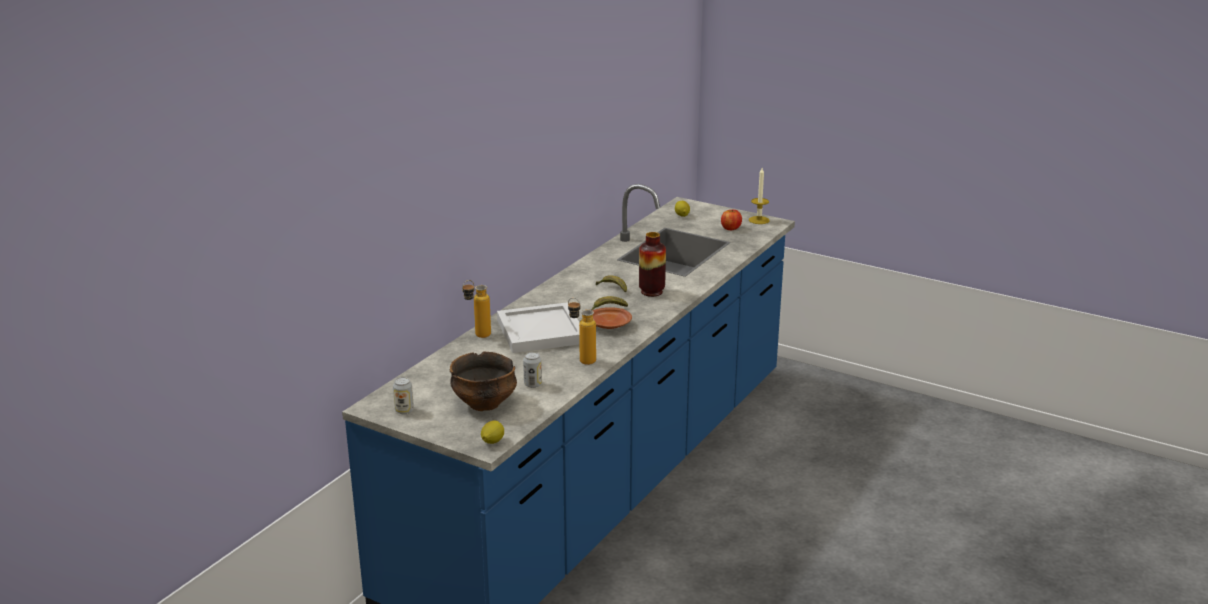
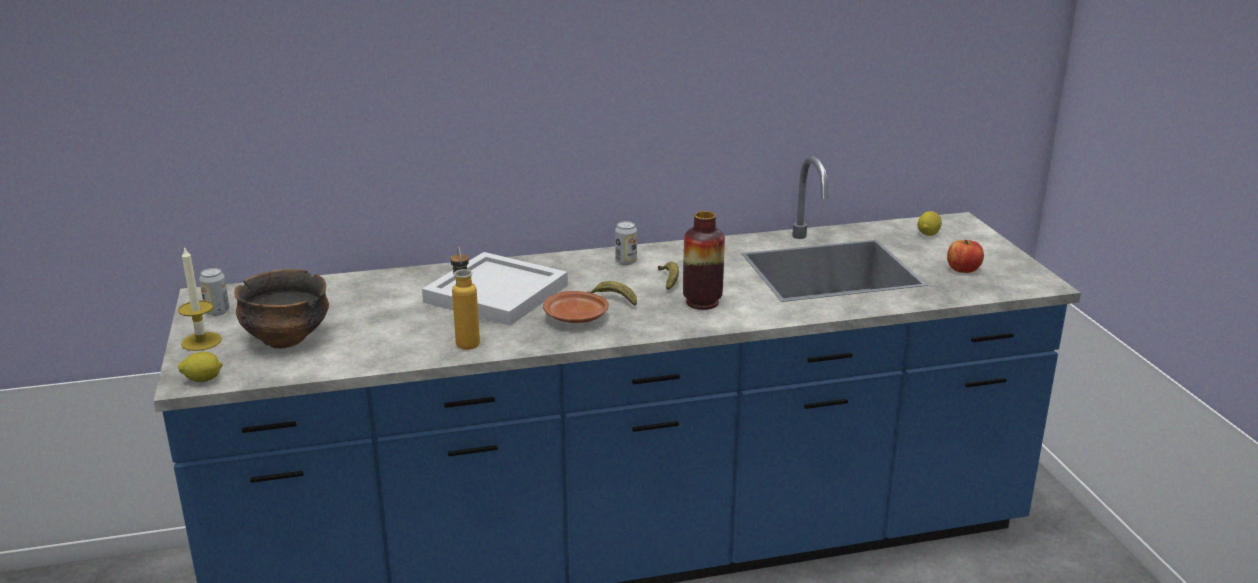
camera: 45 degrees right, 0 degrees up
(477, 336) = (432, 272): bottle -> none
(533, 384) = (366, 342): can -> can (626, 261)
(759, 220) = (1026, 273): candle -> candle (201, 341)

